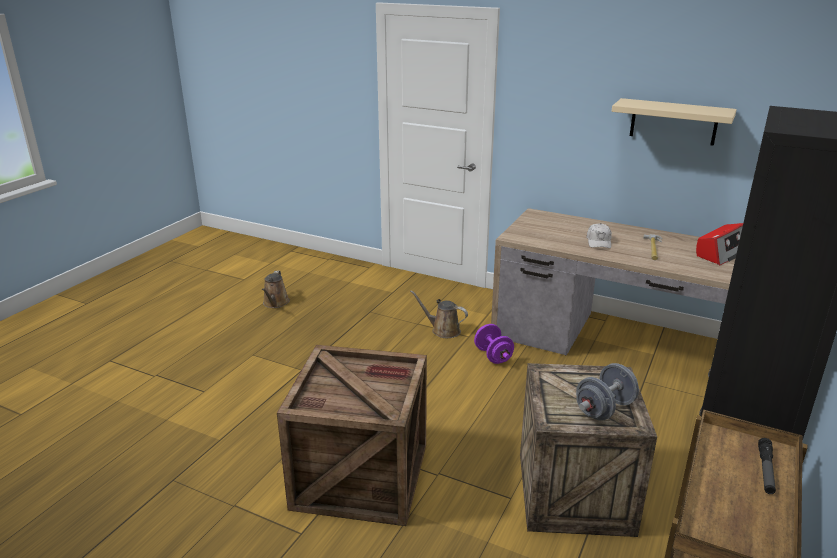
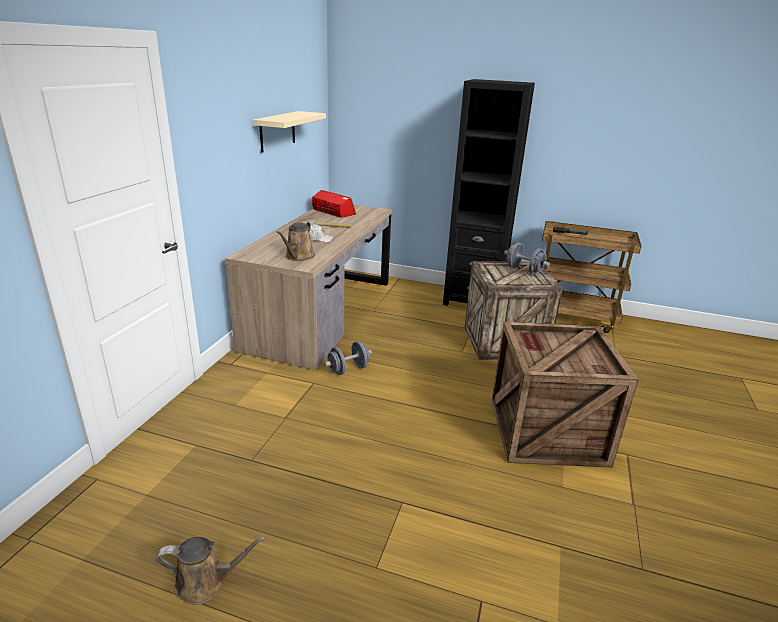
camera: 100 degrees left, 0 degrees up
(443, 330) = (301, 399): brown watering can -> brown watering can (298, 257)
(493, 356) = (348, 369): purple dumbbell -> grey dumbbell

